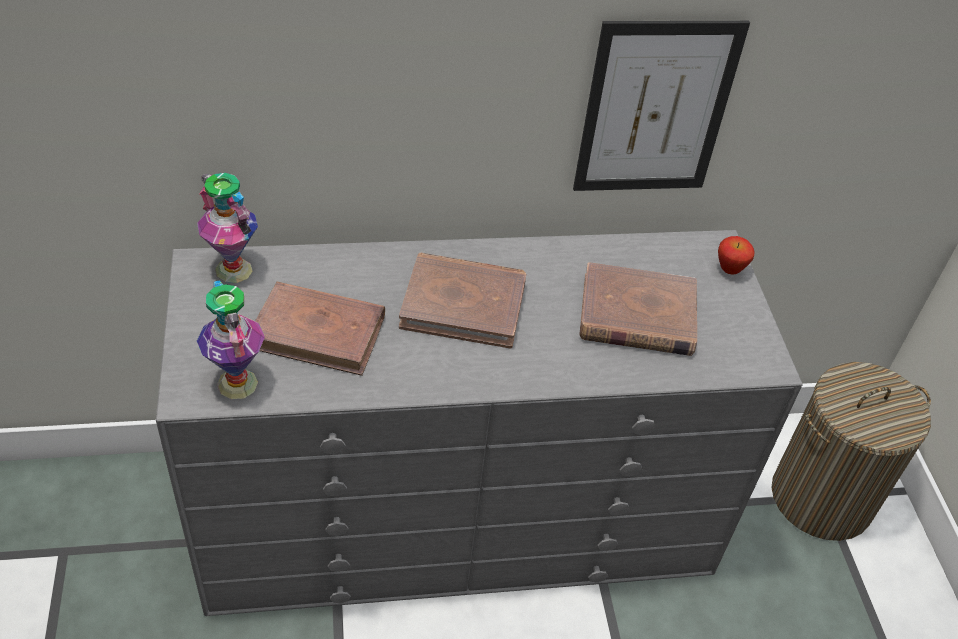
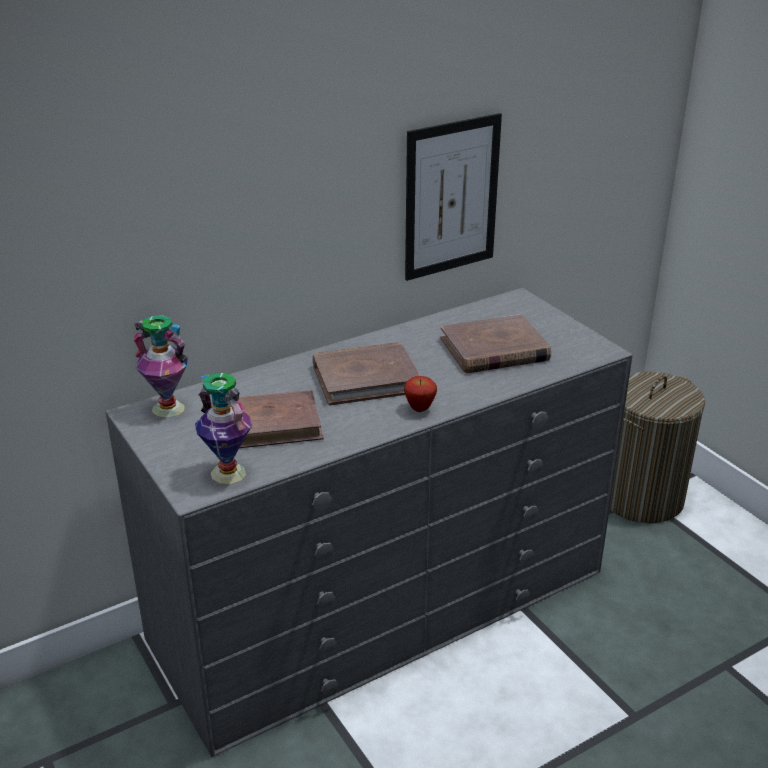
camera: 20 degrees left, 15 degrees down
(729, 270) = (536, 309): apple -> apple (420, 409)

